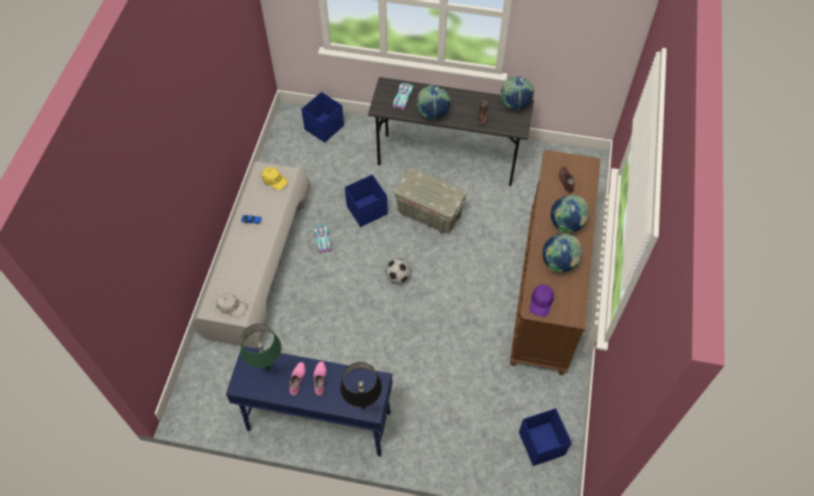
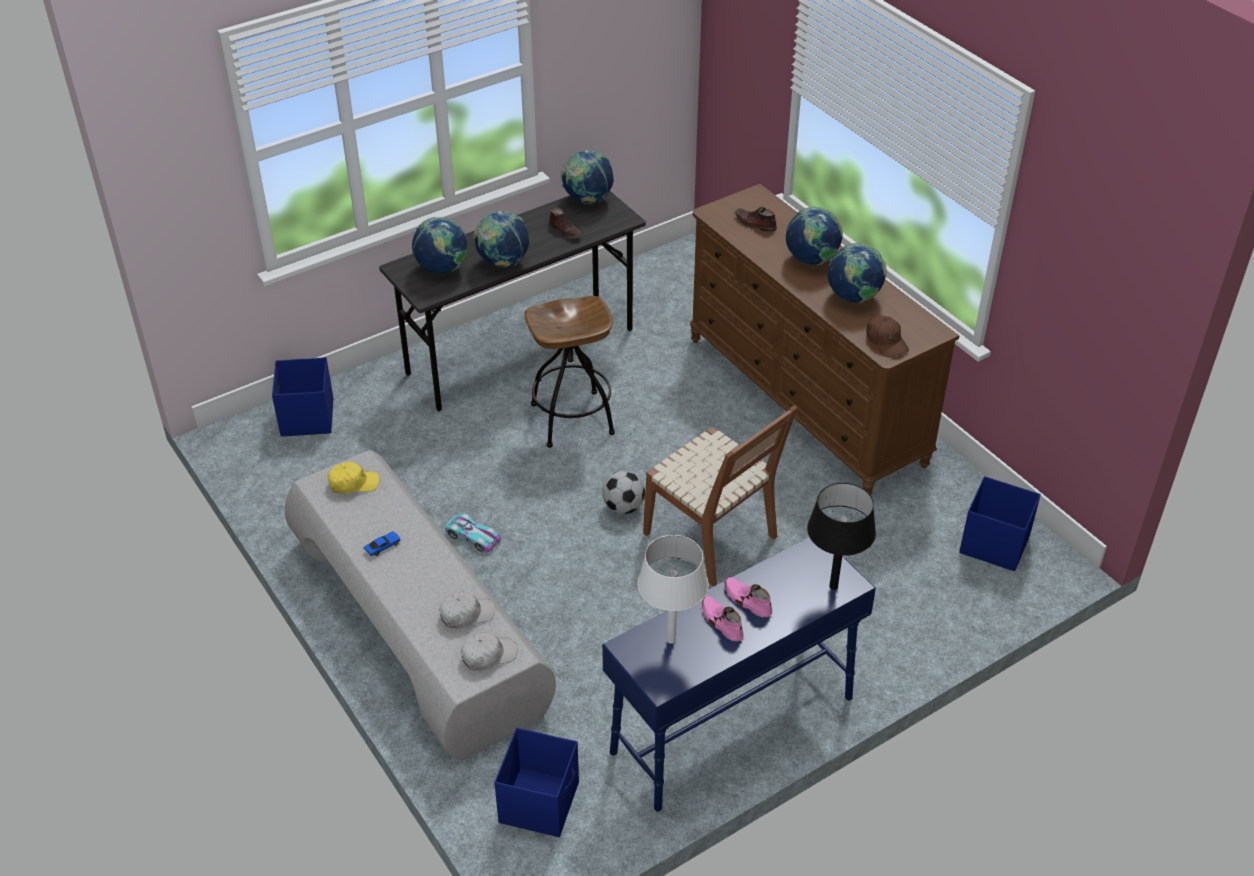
camera: 45 degrees left, 15 degrees down
(245, 280) = (466, 614): none -> white cap
(268, 368) = (671, 640): green table lamp -> white table lamp
(367, 210) = (490, 466): blue storage box -> blue storage box (540, 802)
(403, 98) = (442, 269): toy car -> globe
(416, 326) = (713, 540): none -> chair
(428, 213) = (571, 418): grey storage box -> brown stool
(541, 302) = (886, 342): purple cap -> brown cap

